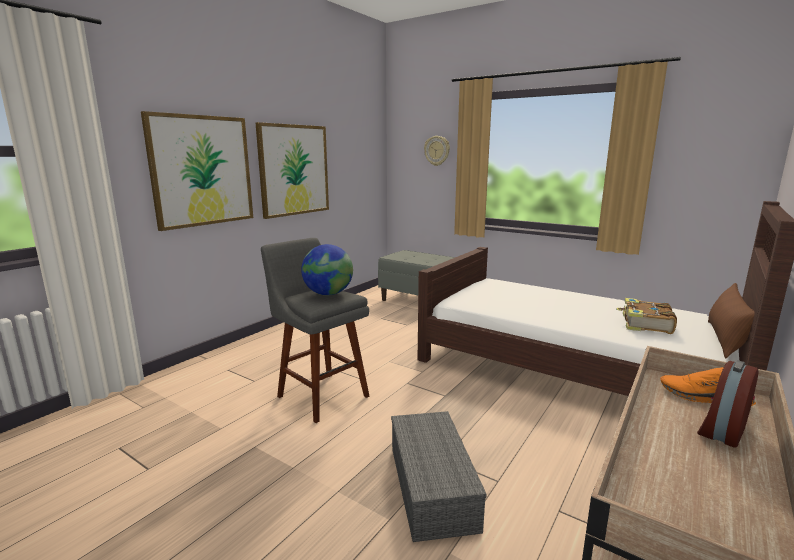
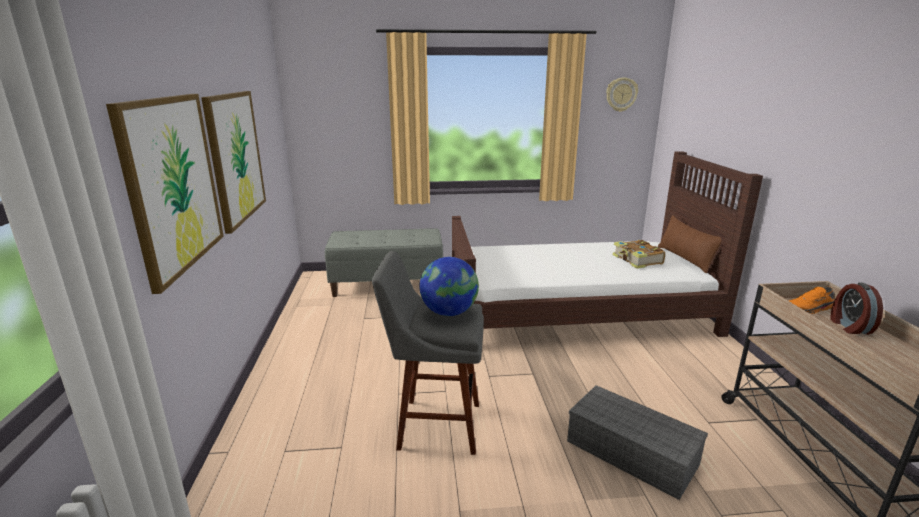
camera: 40 degrees left, 5 degrees up
(437, 150) = (357, 111): wall clock -> wall clock (621, 94)

